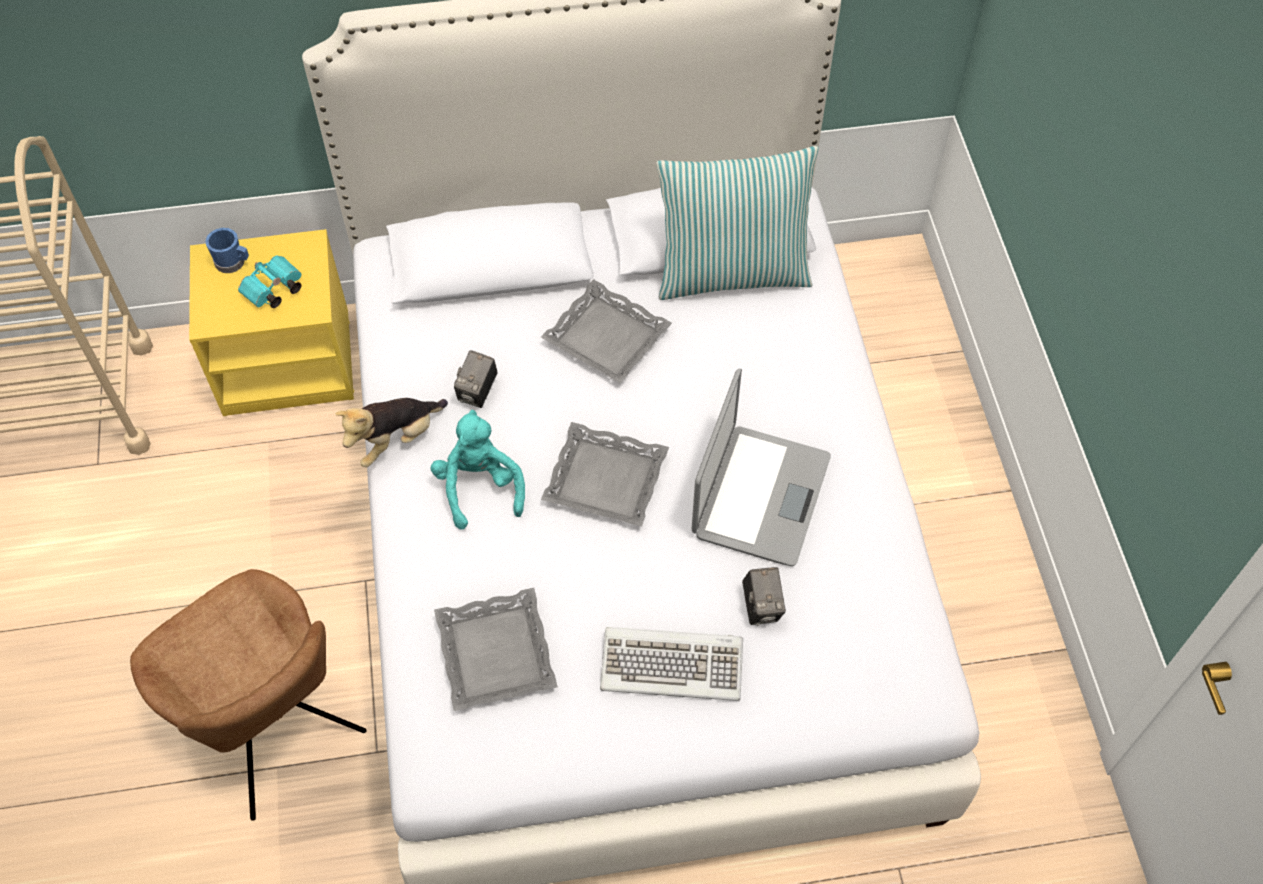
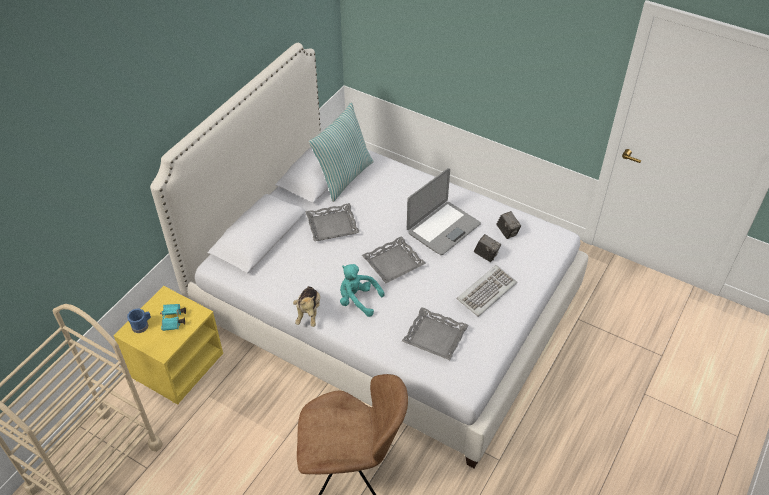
camera: 50 degrees left, 10 degrees down
(478, 392) = (314, 275): camera -> camera (507, 232)
(759, 495) = (443, 228): laptop -> laptop turned 75 degrees clockwise

